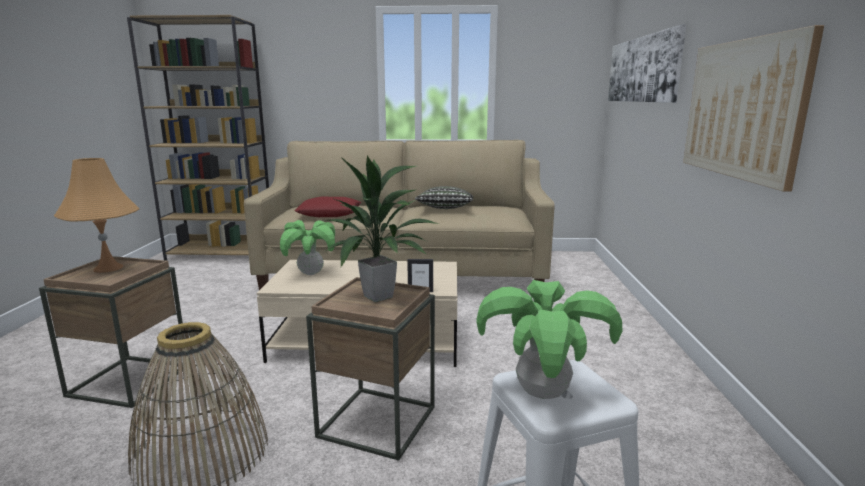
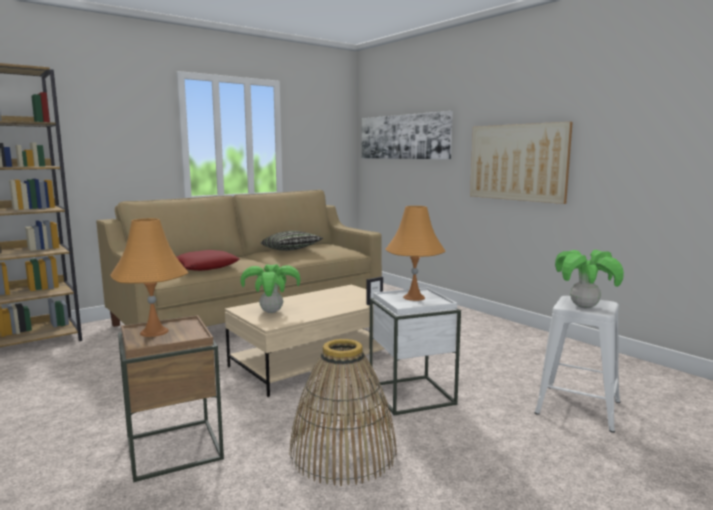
camera: 40 degrees left, 5 degrees down
(378, 421) = (411, 394): brown side table -> white side table
(380, 296) = (414, 297): potted plant -> orange table lamp

